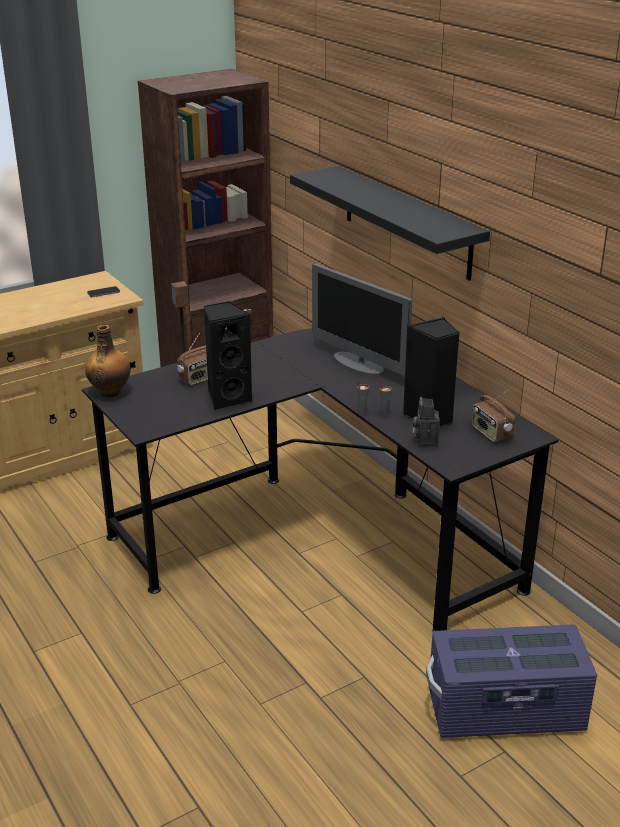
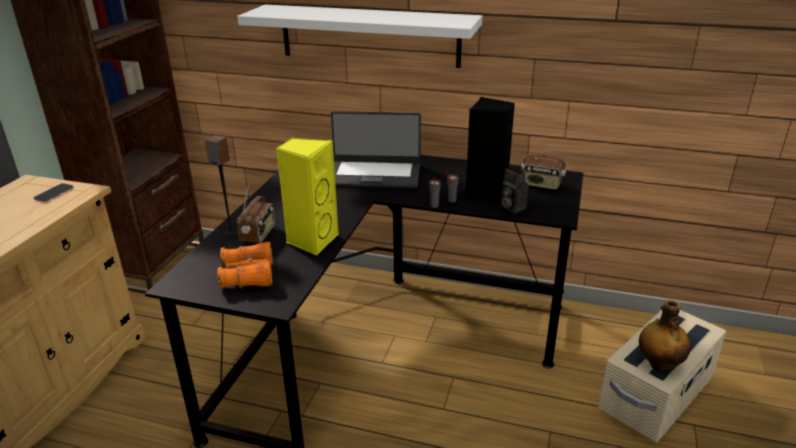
camera: 40 degrees left, 0 degrees up
(111, 392) = (184, 282): bottle -> bottle (659, 364)
(152, 404) = (248, 275): none -> orange binoculars
(228, 398) = (311, 240): black speaker -> yellow speaker
(359, 364) = (374, 174): monitor -> laptop
(406, 222) = (369, 35): black shelf -> white shelf
(505, 710) = (656, 395): purple storage box -> beige storage box

